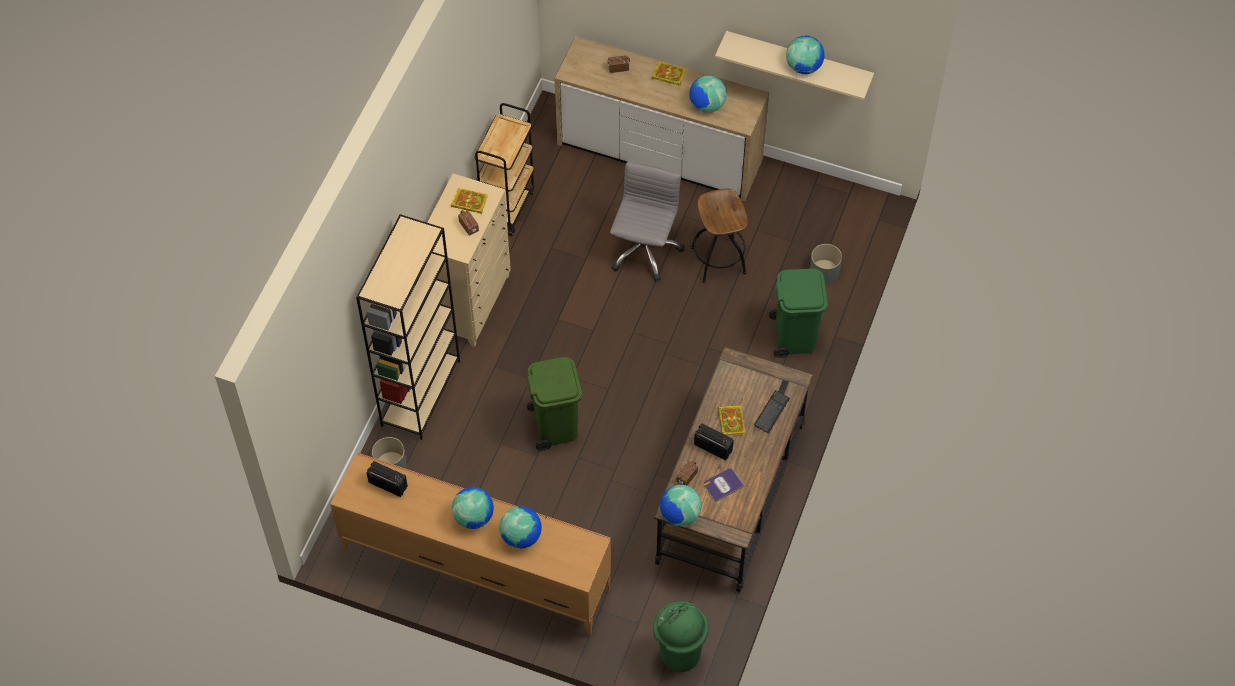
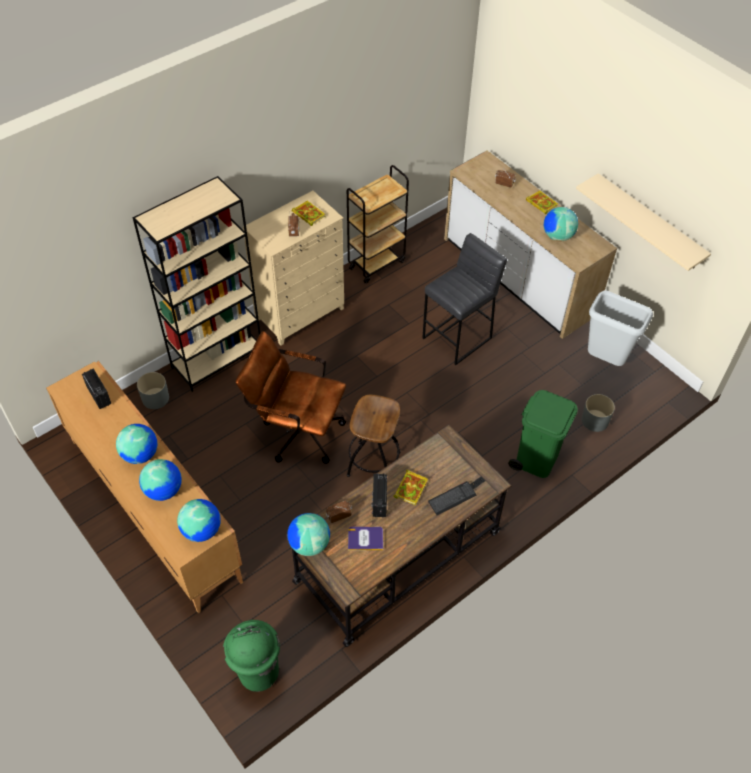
camera: 30 degrees right, 5 degrees down
(555, 425) = (296, 431): green trash can -> brown office chair
(644, 250) = (458, 337): grey office chair -> grey stool
(712, 447) = (379, 501): radio -> radio turned 150 degrees counterclockwise
(718, 259) = (512, 371): brown stool -> brown stool (373, 463)
(798, 203) = (606, 360): none -> grey trash can
(804, 67) = (648, 224): globe -> globe (202, 530)

